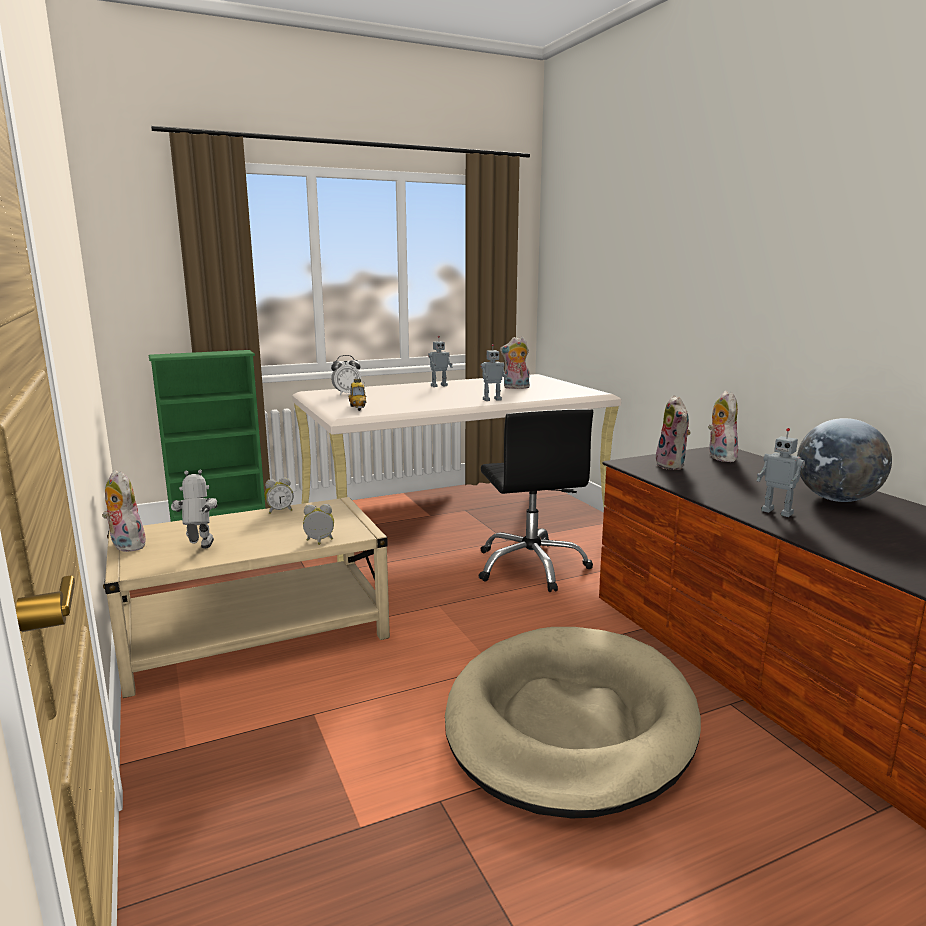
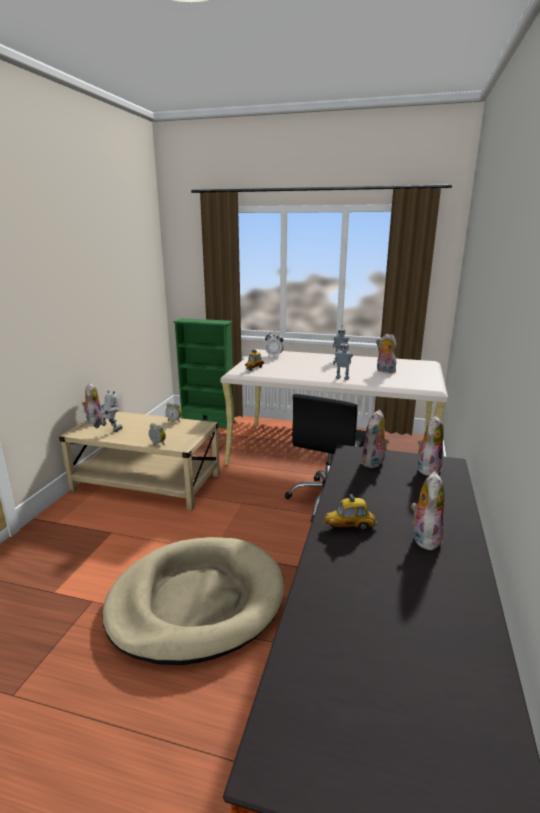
camera: 40 degrees right, 5 degrees up
(777, 512) = (349, 526): toy robot -> toy car
(837, 499) = (424, 537): globe -> plush toy

